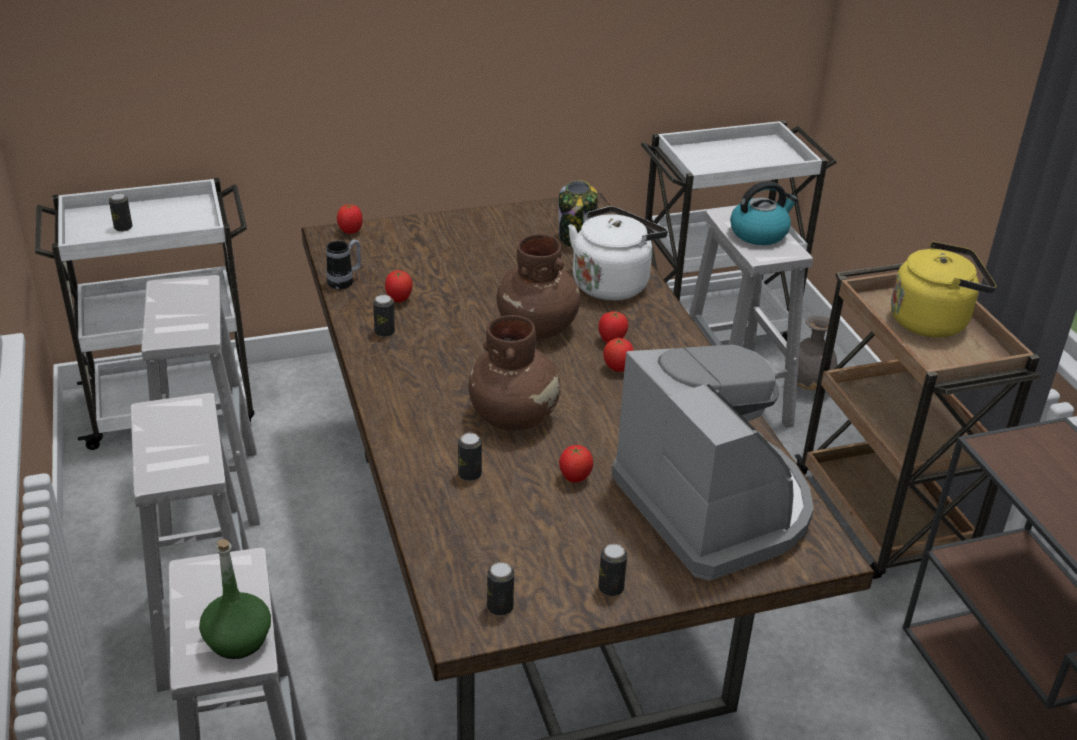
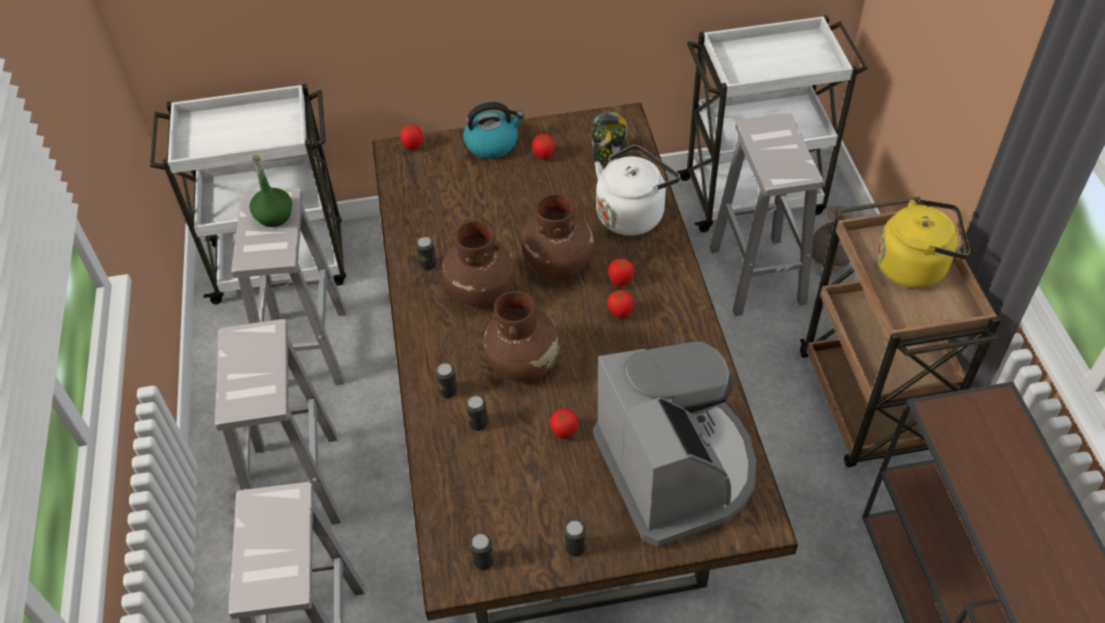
camera: 10 degrees right, 15 degrees up
(123, 228) = (224, 136): can -> can (448, 391)
(238, 639) = (282, 571): green bottle -> green bottle (274, 216)
(345, 281) = (402, 205): mug -> none
(399, 300) = (445, 228): tomato -> tomato (543, 156)
(450, 353) = (480, 290): none -> brown vase
(759, 233) = (780, 149): kettle -> kettle (492, 144)

